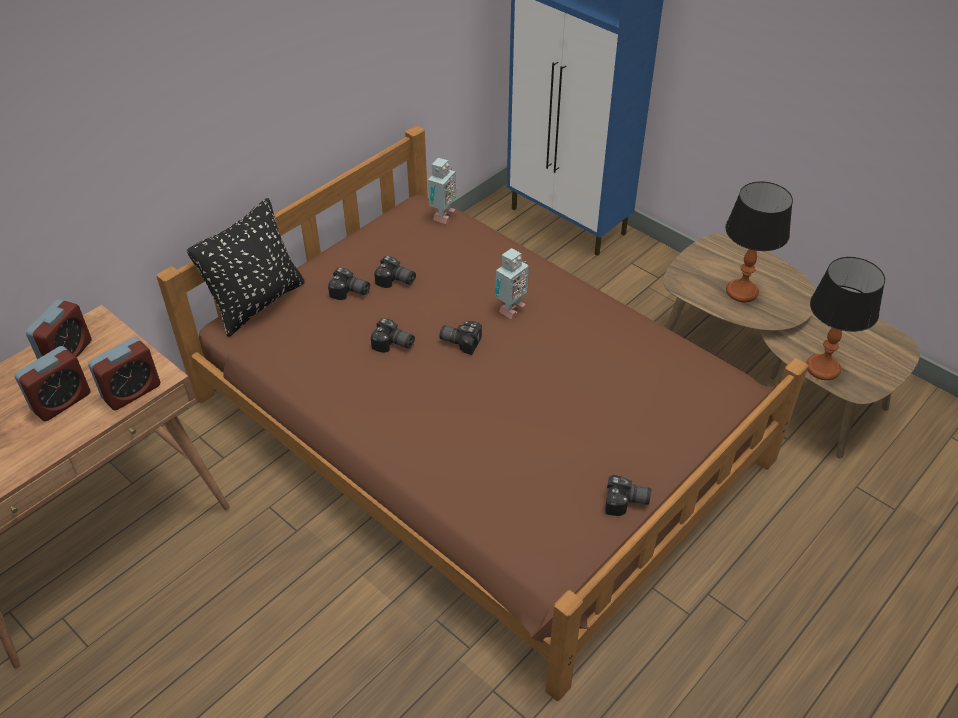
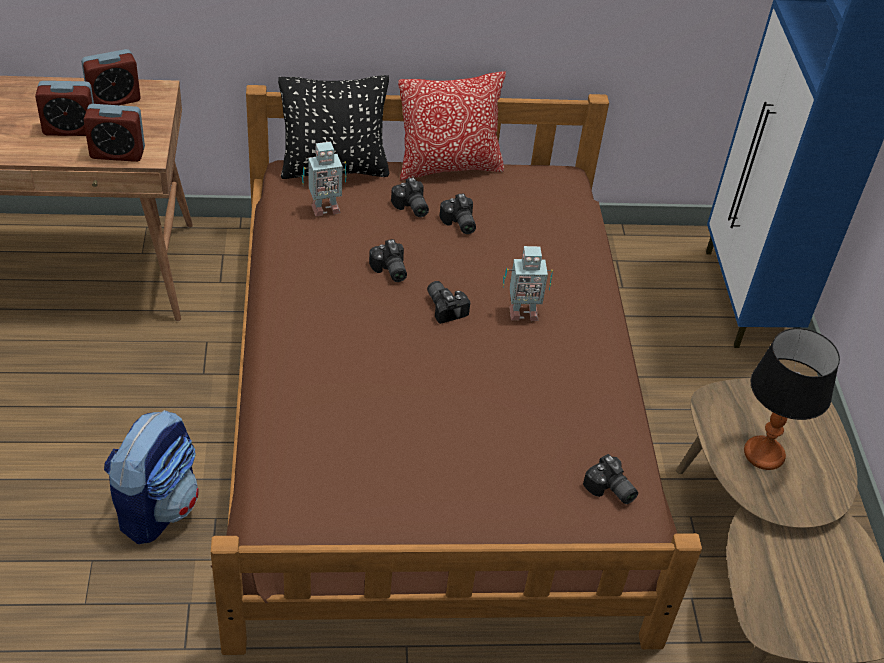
camera: 40 degrees right, 0 degrees up
(335, 248) = (449, 166): none -> pillow
(387, 648) = (157, 507): none -> backpack
(442, 216) = (571, 198): toy robot -> toy robot (324, 208)
(626, 503) = (401, 531): camera -> camera (610, 490)
(822, 368) = (758, 582): table lamp -> none

